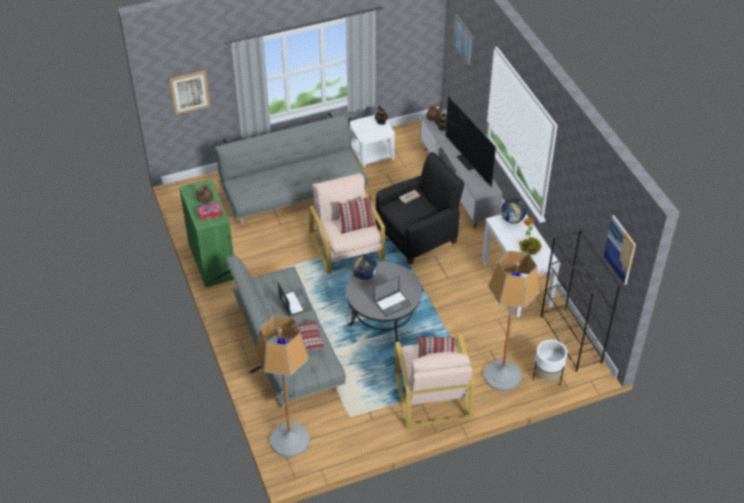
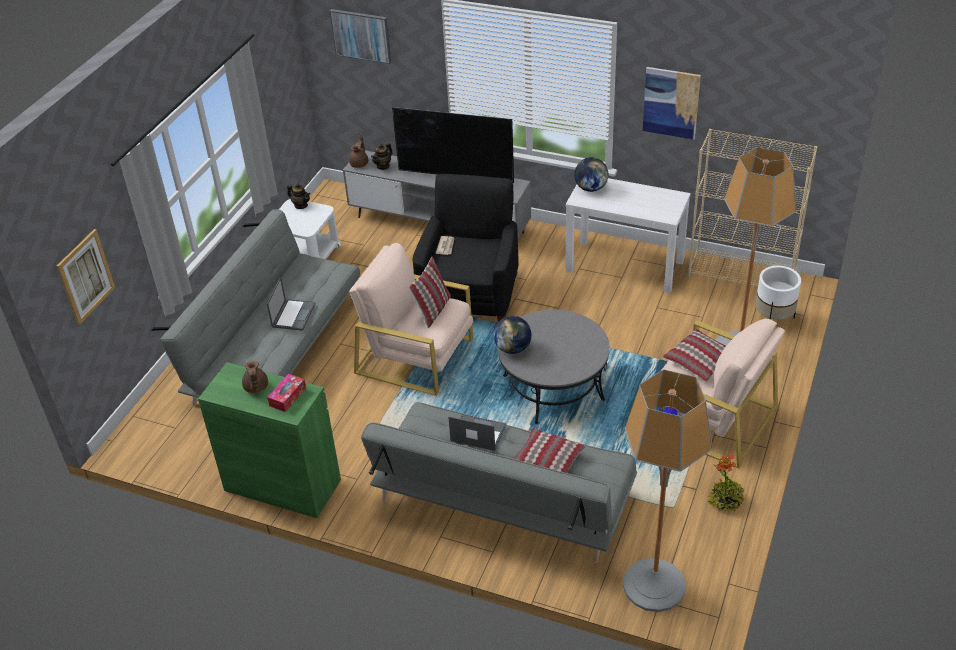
camera: 45 degrees left, 5 degrees down
(392, 303) = (581, 350): laptop -> laptop (293, 314)
(529, 249) = (646, 200): potted plant -> potted plant (725, 501)
(571, 339) = (742, 275): black bookcase -> beige bookcase
(620, 249) = (802, 102): picture -> picture (671, 102)

